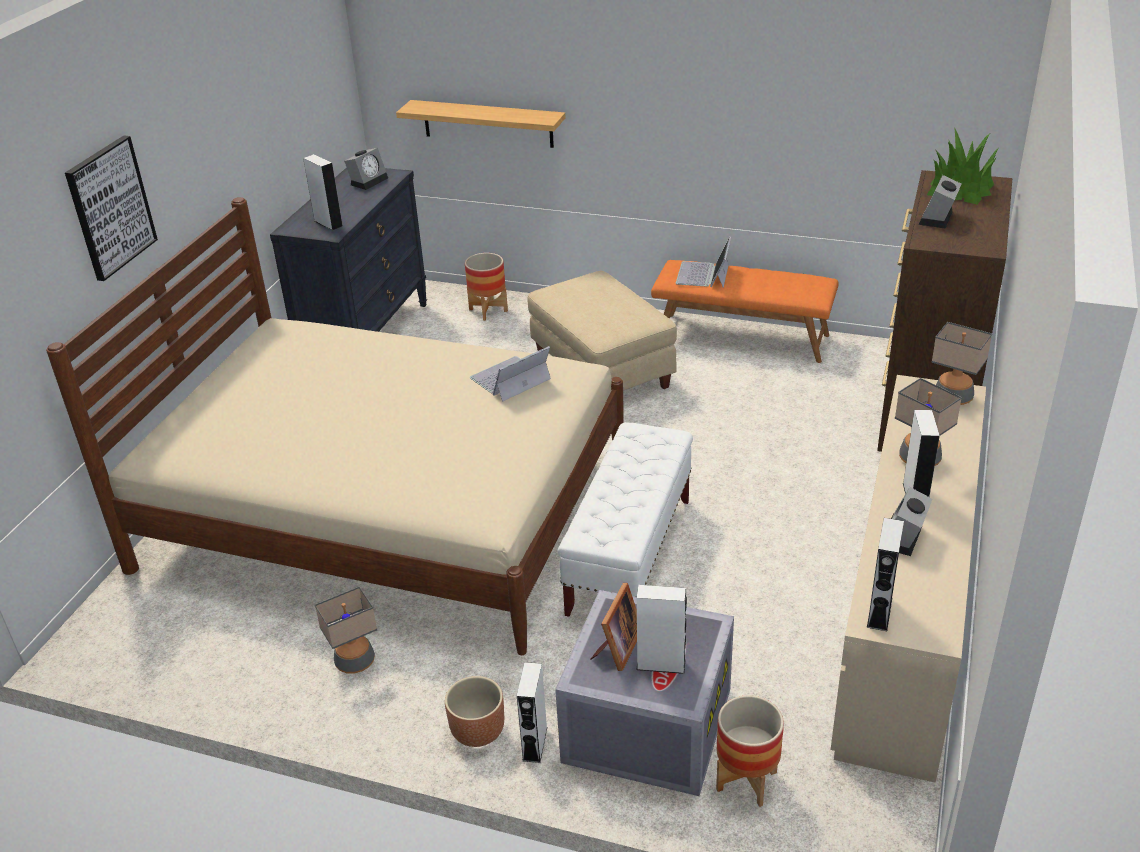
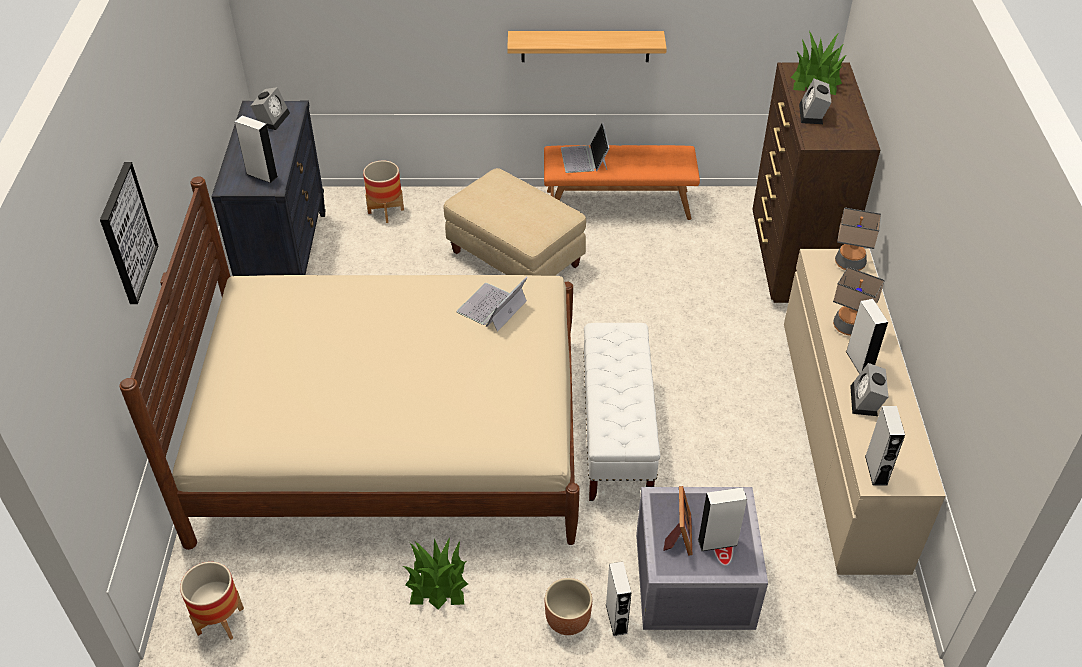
camera: 20 degrees left, 10 degrees up
(354, 661) = (437, 583): table lamp -> potted plant
(487, 123) = (370, 46): shelf -> shelf (585, 46)
(746, 781) = (783, 608): planter -> planter (220, 621)

